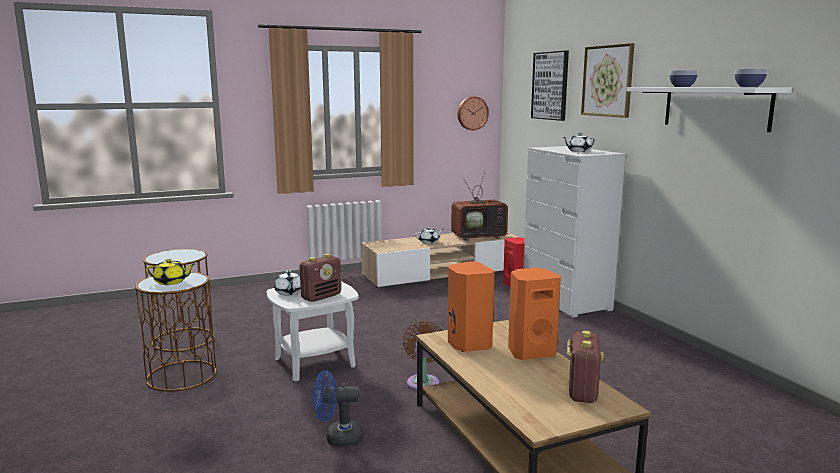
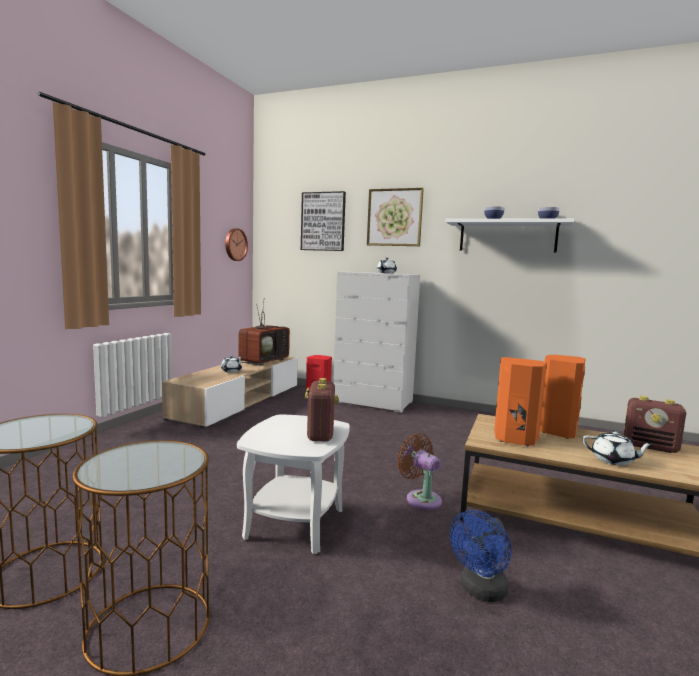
camera: 45 degrees left, 5 degrees down
(171, 282) = (147, 464): yellow teapot -> none
(289, 292) = (274, 439): white teapot -> white teapot (613, 460)
(582, 391) = (651, 447): radio -> radio turned 150 degrees clockwise

